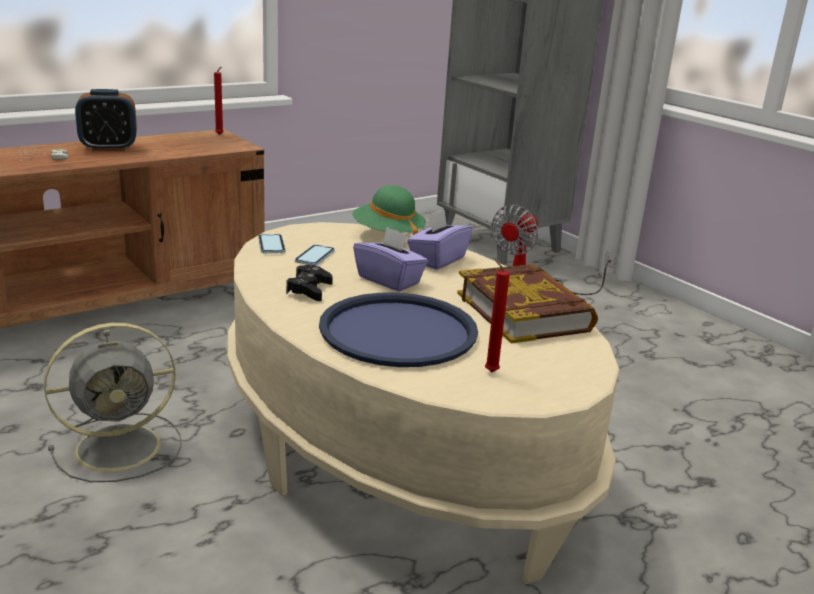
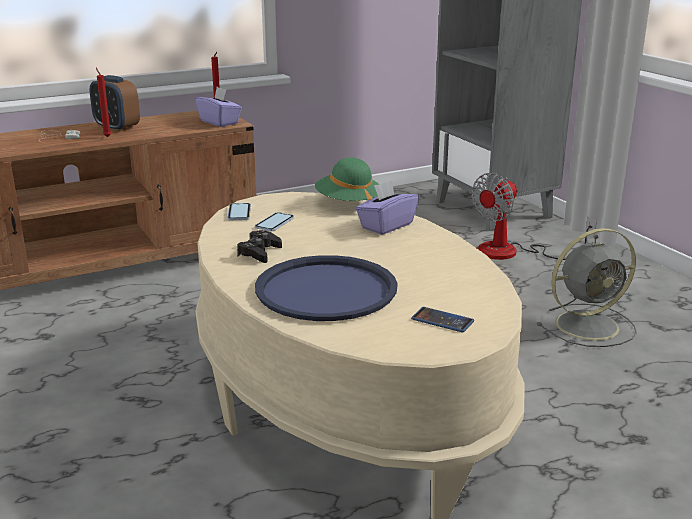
camera: 10 degrees right, 0 degrees up
(109, 148) = (117, 128): alarm clock -> alarm clock turned 45 degrees clockwise
(122, 447) = (106, 389): grey fan -> grey fan (589, 325)
(389, 280) = (335, 244): purple tissue box -> purple tissue box (219, 122)
(489, 371) = (396, 326): red candle -> red candle (107, 136)
(524, 312) = (450, 273): book -> none
(536, 364) = (442, 320): none -> phone

